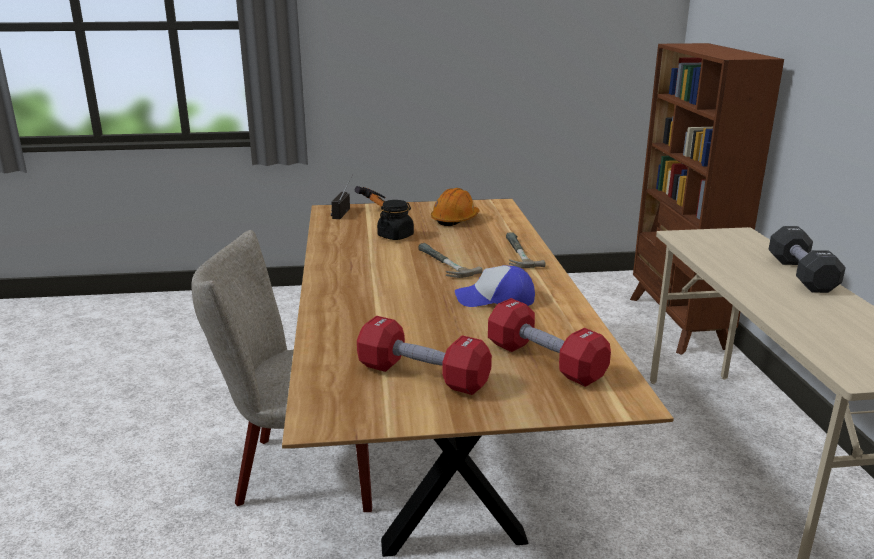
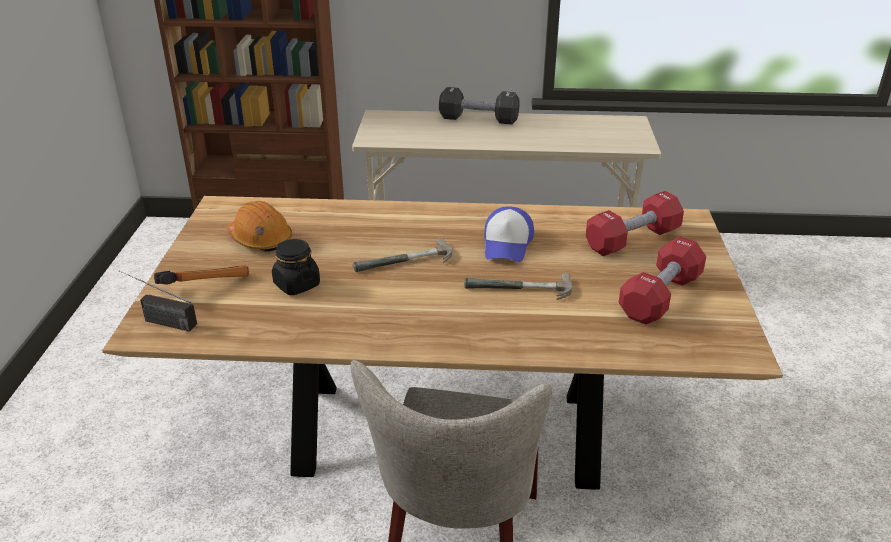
camera: 80 degrees left, 10 degrees up
(515, 253) = (392, 219): hammer -> hammer (519, 291)

